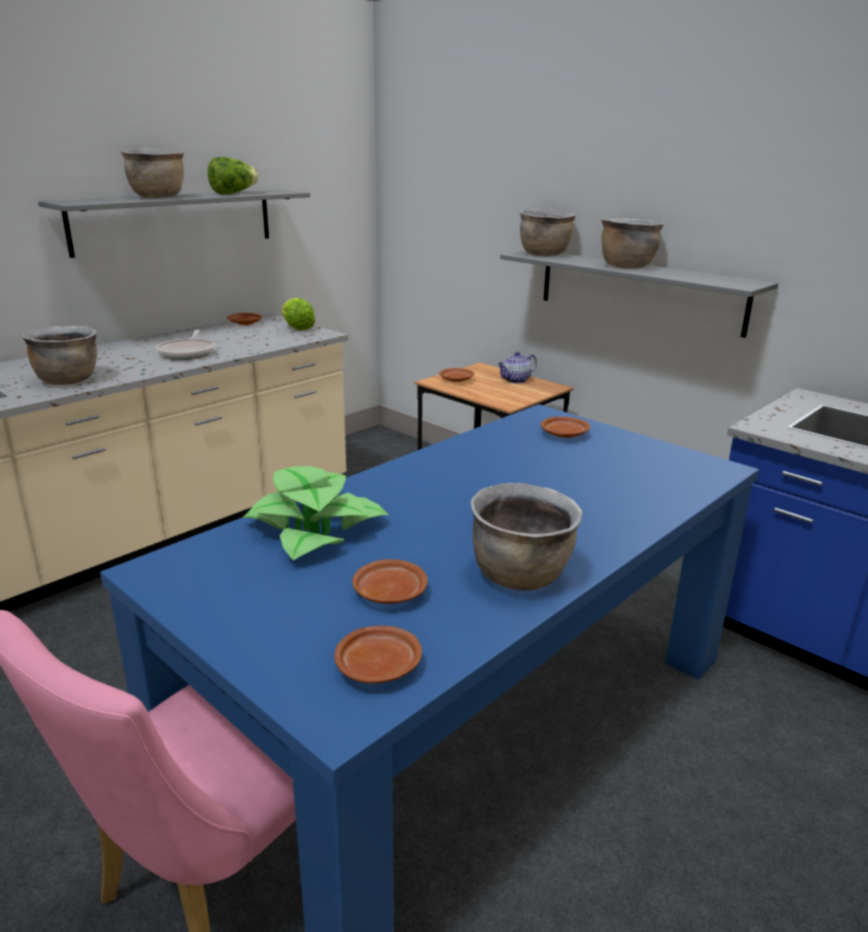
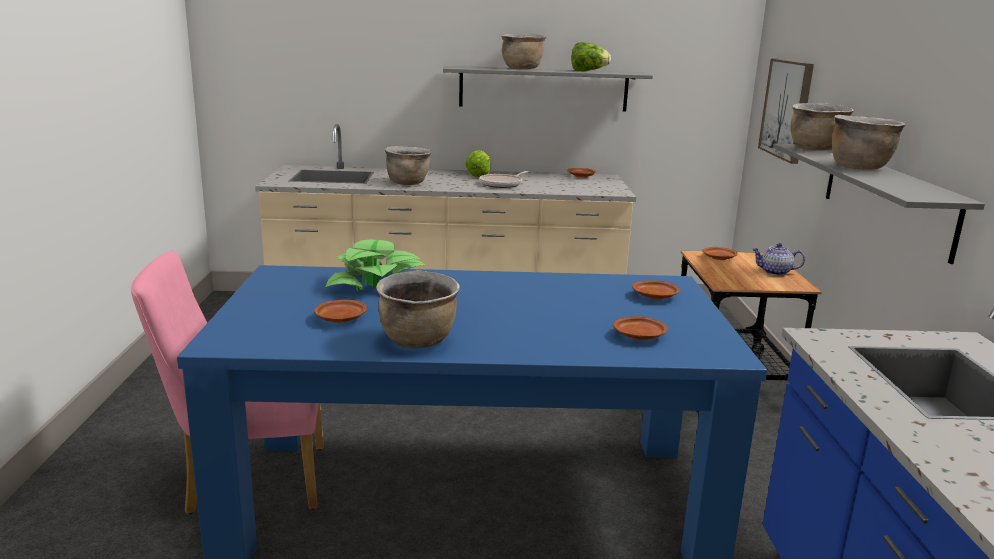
camera: 45 degrees right, 5 degrees down
(297, 328) = (609, 185): lettuce -> lettuce (479, 175)
(379, 666) = (268, 338): brown plate -> brown plate (639, 336)
(450, 217) = (787, 109): none -> picture

